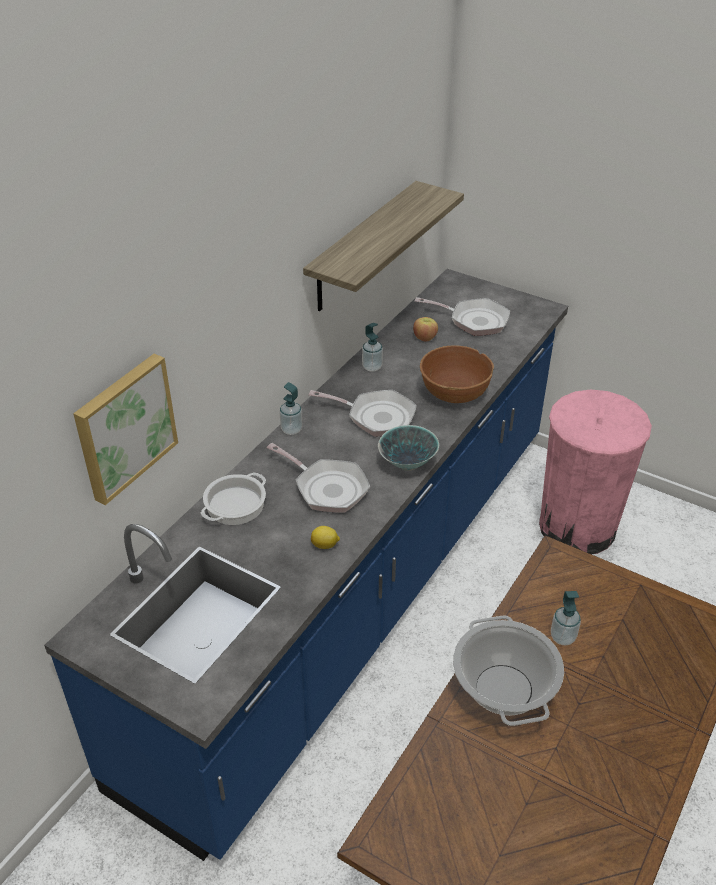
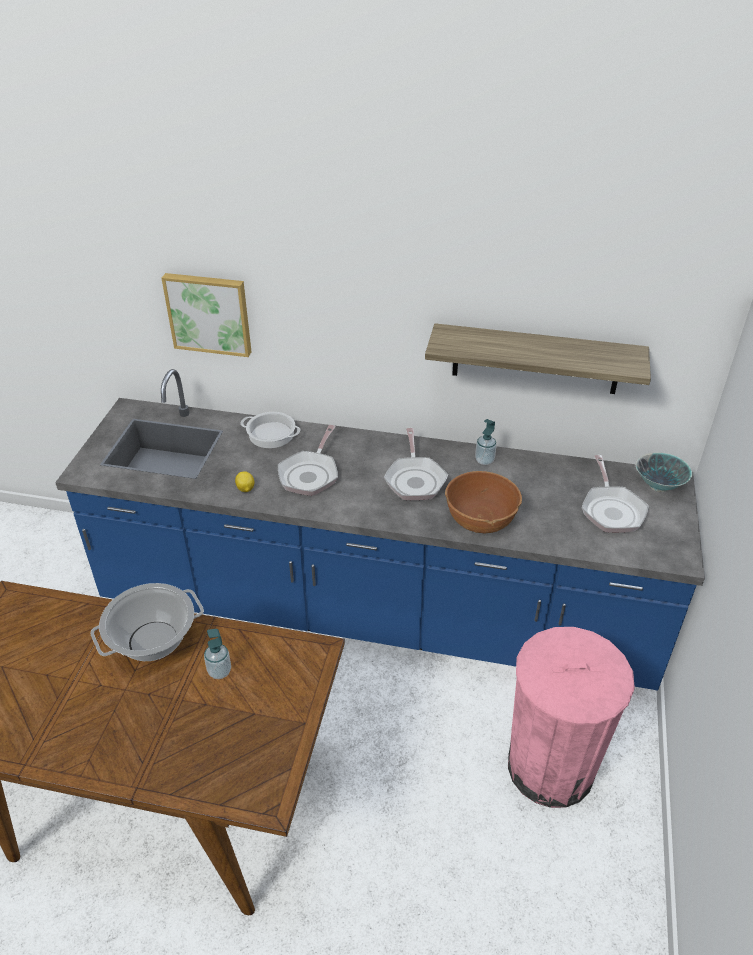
camera: 70 degrees right, 0 degrees up
(291, 429) = (371, 438): soap dispenser -> none
(408, 463) = (363, 512): bowl -> bowl (659, 486)
(425, 338) = (554, 482): apple -> none

